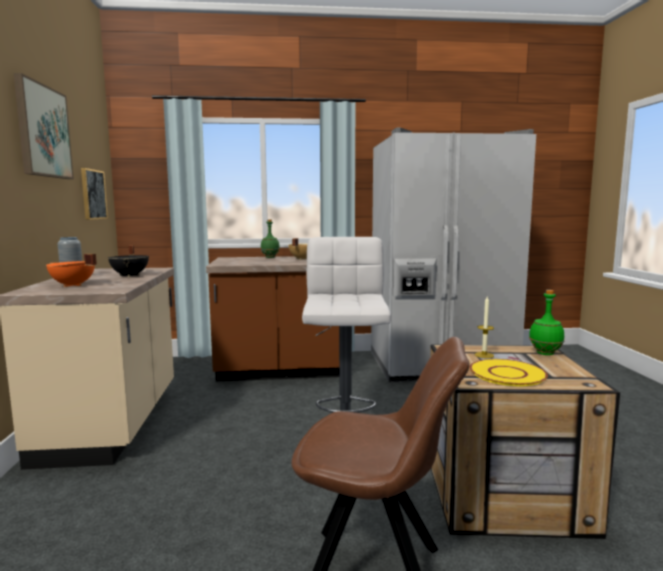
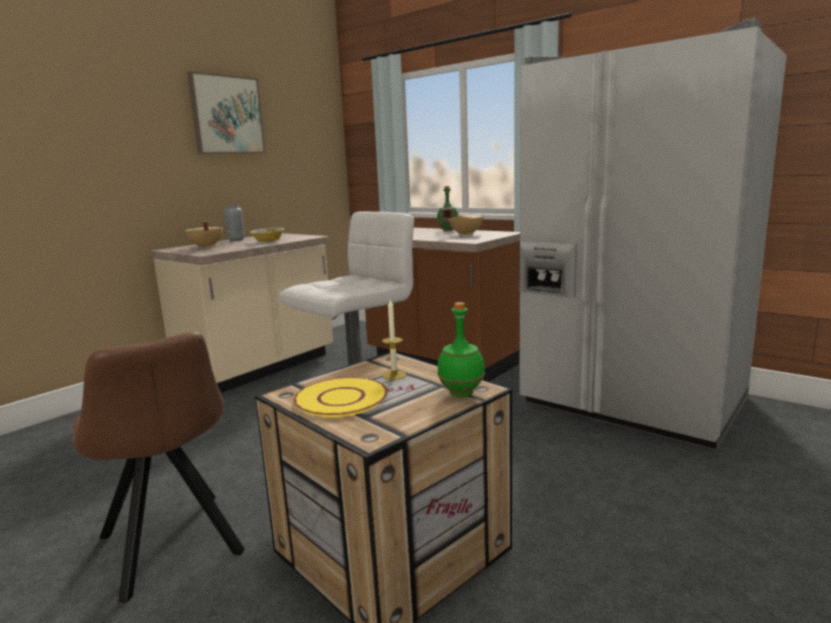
camera: 45 degrees right, 5 degrees up
(72, 285) = (206, 247): orange cooking pot -> beige cooking pot
(93, 194) = (305, 164): picture -> none
(130, 275) = (268, 241): black cooking pot -> bowl

